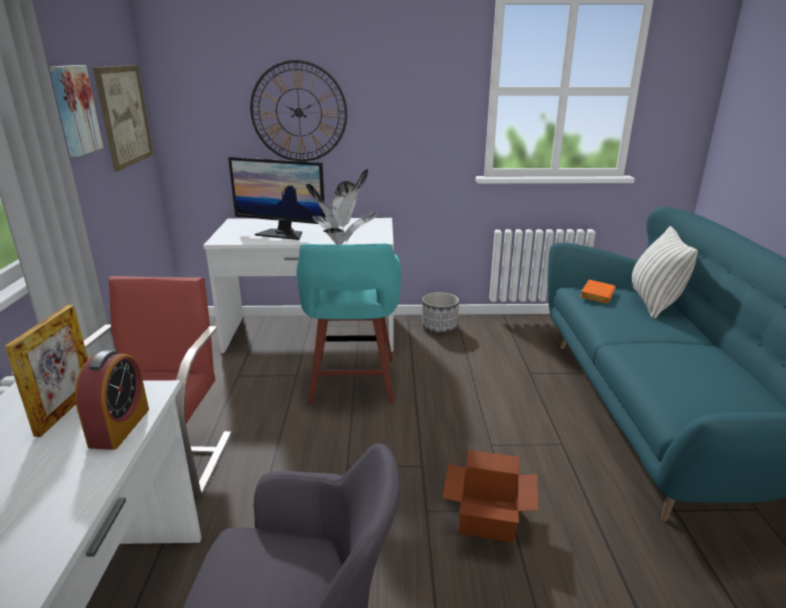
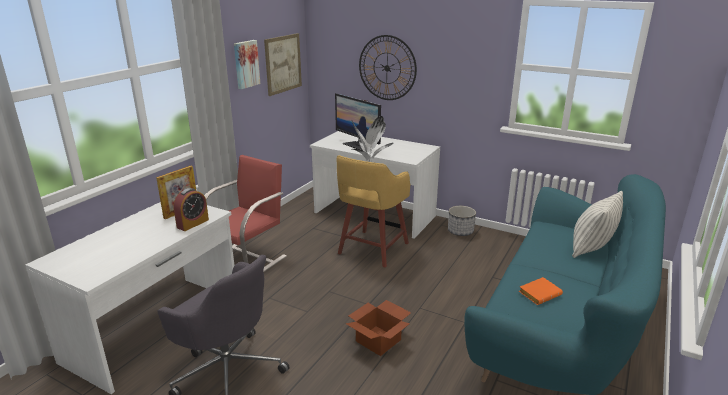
camera: 30 degrees right, 0 degrees up
(352, 382) = (372, 249): turquoise stool -> yellow stool
(596, 294) = (552, 231): orange book -> orange book (539, 293)

